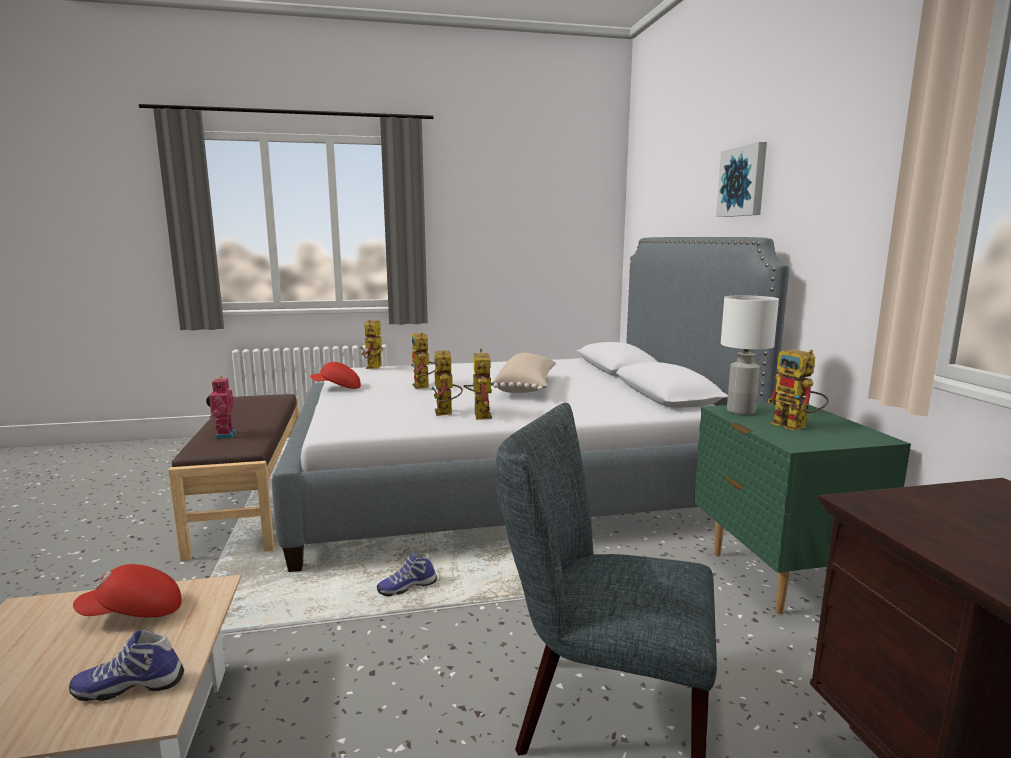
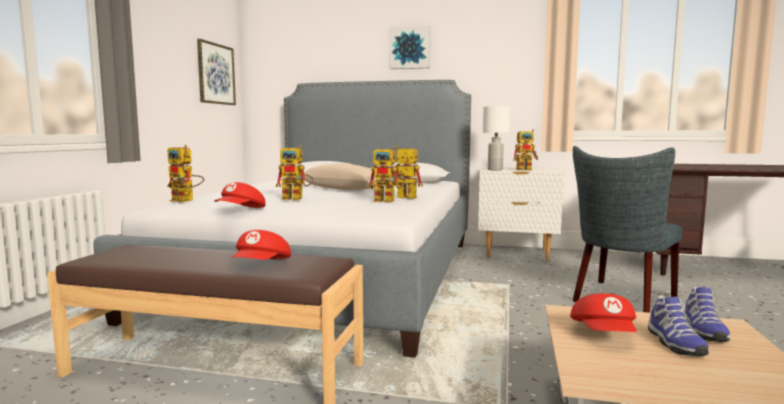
camera: 65 degrees left, 5 degrees down
(224, 435) = (262, 266): toy robot -> red cap
(407, 587) = (472, 321): shoe -> shoe (673, 343)
(566, 230) = (216, 74): none -> picture
(778, 577) = (517, 254): green nightstand -> white nightstand

